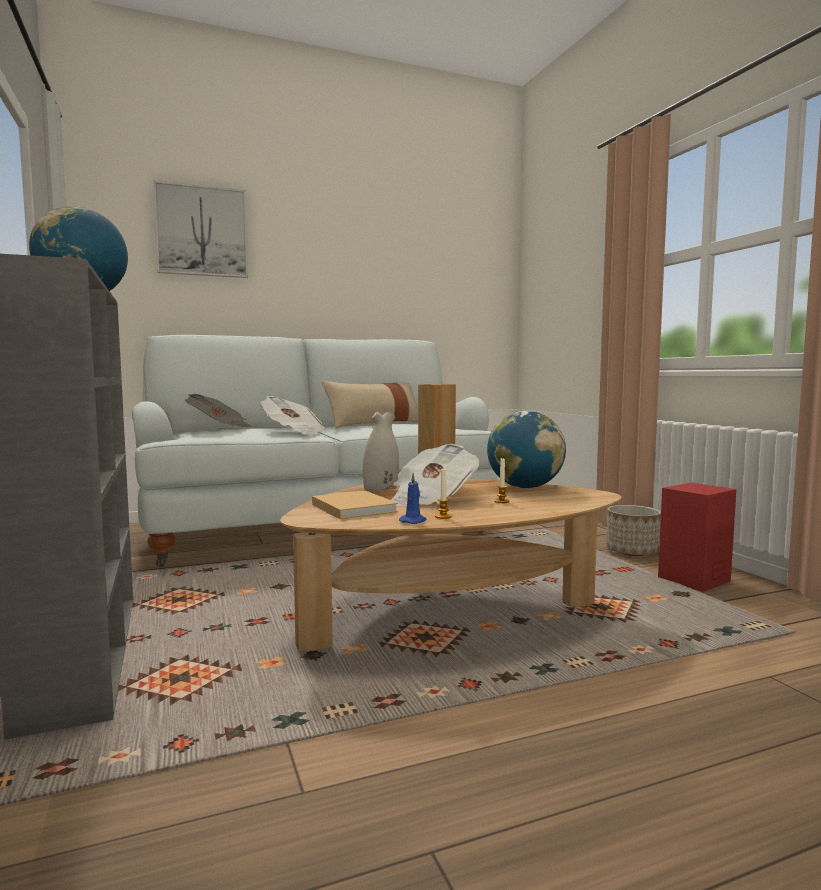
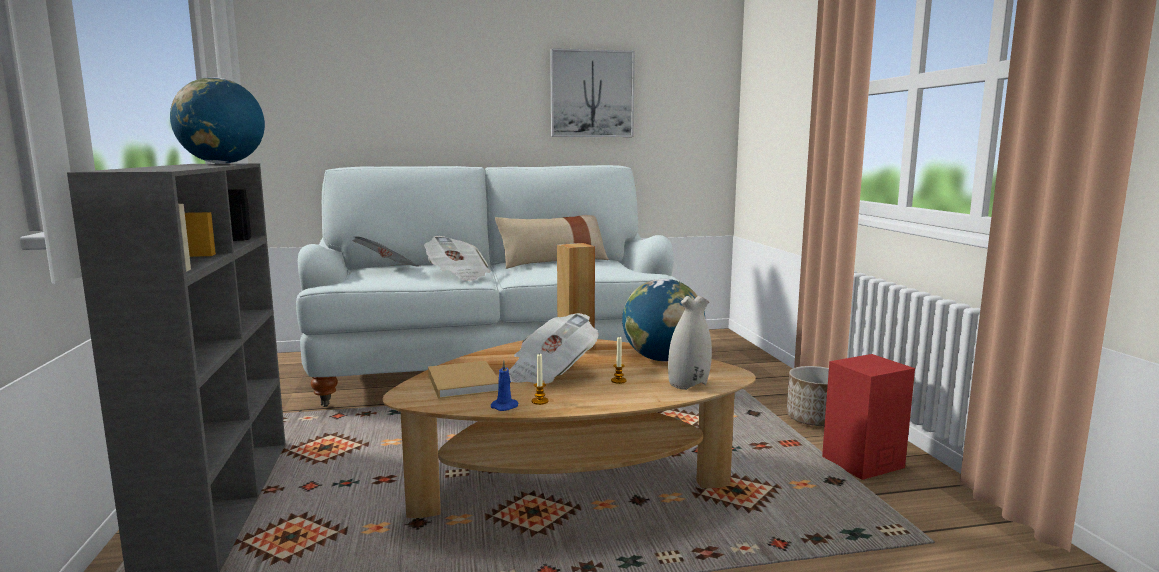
camera: 10 degrees right, 5 degrees up
(202, 231) = (383, 53): picture -> picture (592, 94)
(381, 489) = (512, 354): white vase -> white vase (688, 384)

